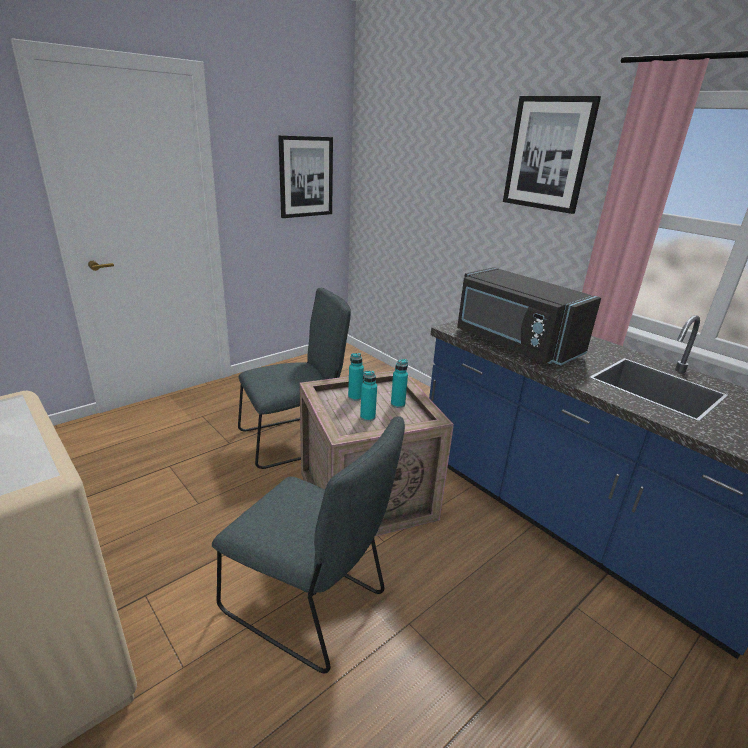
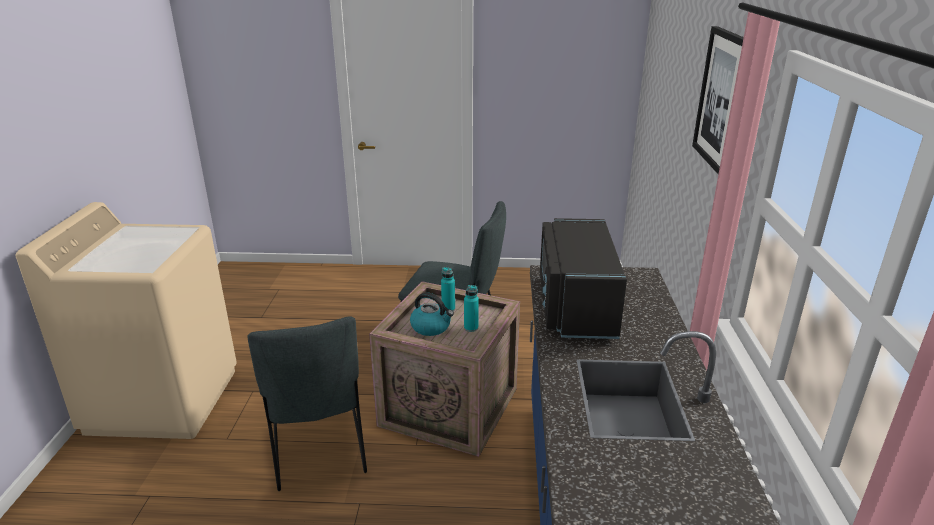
camera: 45 degrees right, 0 degrees up
(306, 177) = (577, 83): picture -> none
(367, 417) = (431, 327): turquoise bottle -> kettle

